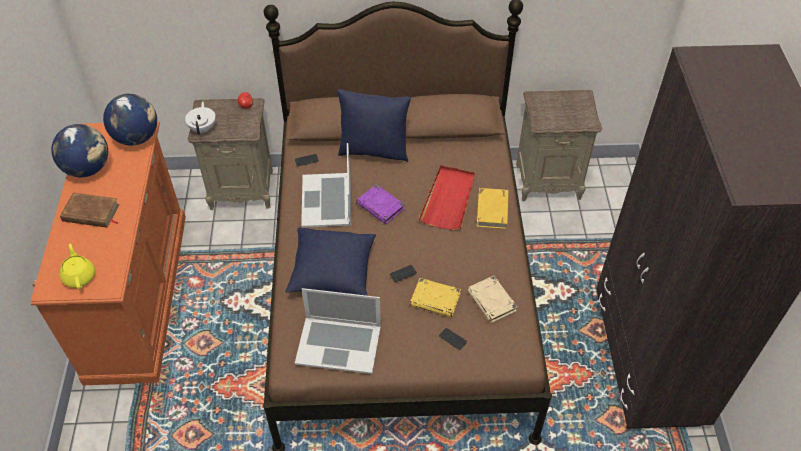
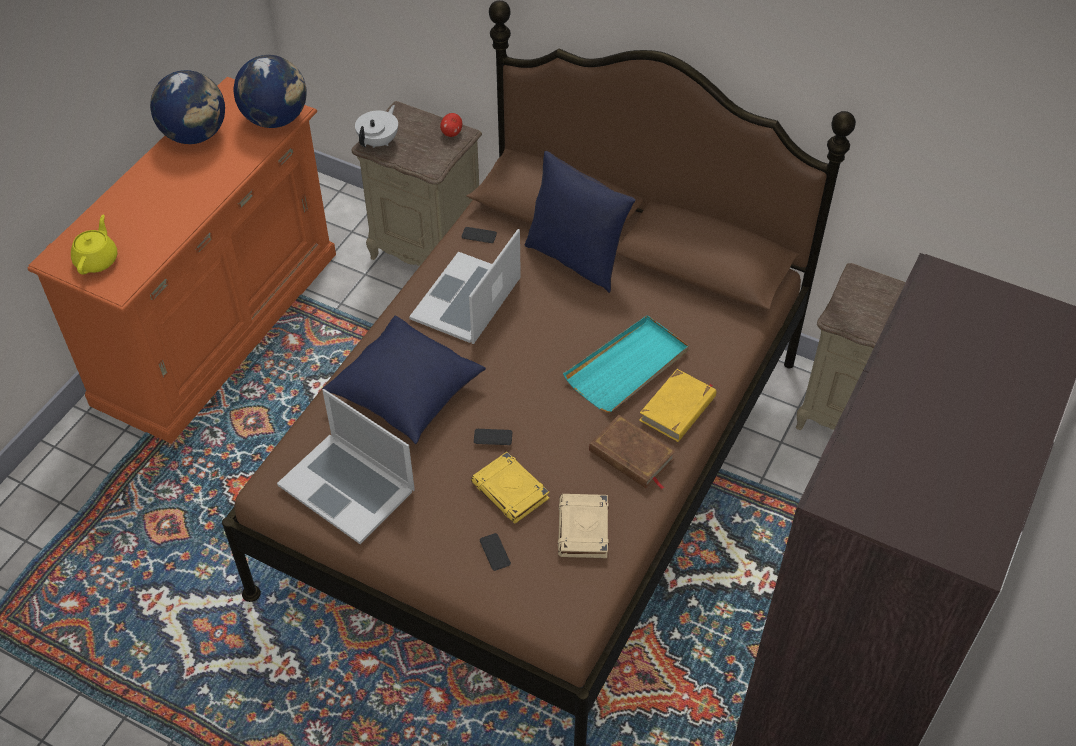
camera: 30 degrees right, 0 degrees up
(91, 213) = (161, 190): brown book -> brown book (631, 456)
(381, 207) = (529, 337): purple book -> none
(448, 199) = (627, 367): red tray -> turquoise tray

